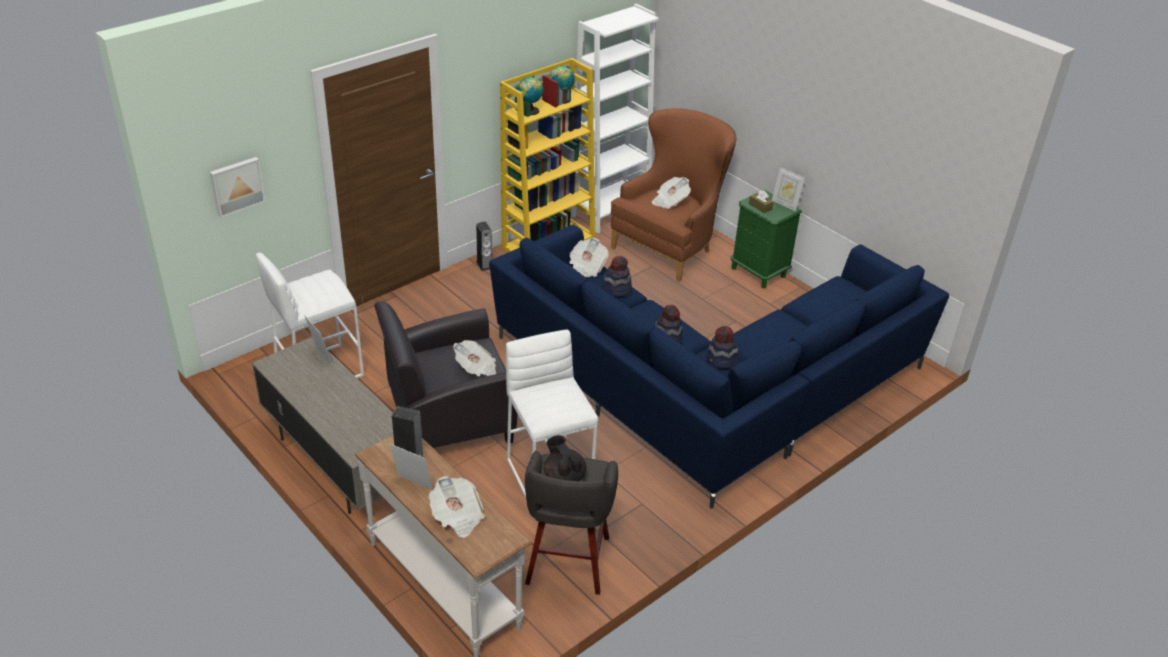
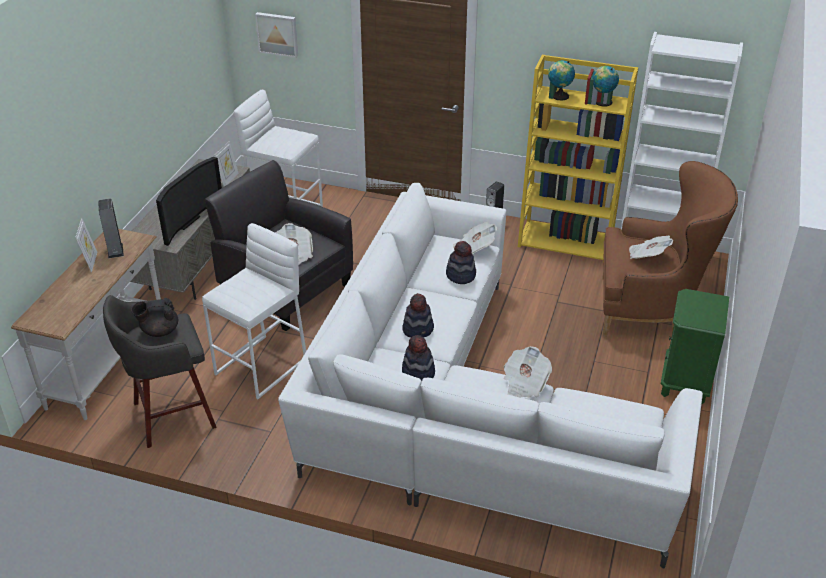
camera: 60 degrees right, 0 degrees up
(365, 411) = (185, 221): none -> television
(457, 517) = (69, 294): newspaper -> newspaper (524, 383)
(564, 477) = (159, 331): black teapot -> black teapot turned 135 degrees counterclockwise
(708, 390) = (459, 416): blue sofa -> white sofa
(760, 206) = (691, 304): brown tissue box -> none
(785, 204) = (719, 319): picture frame -> none

